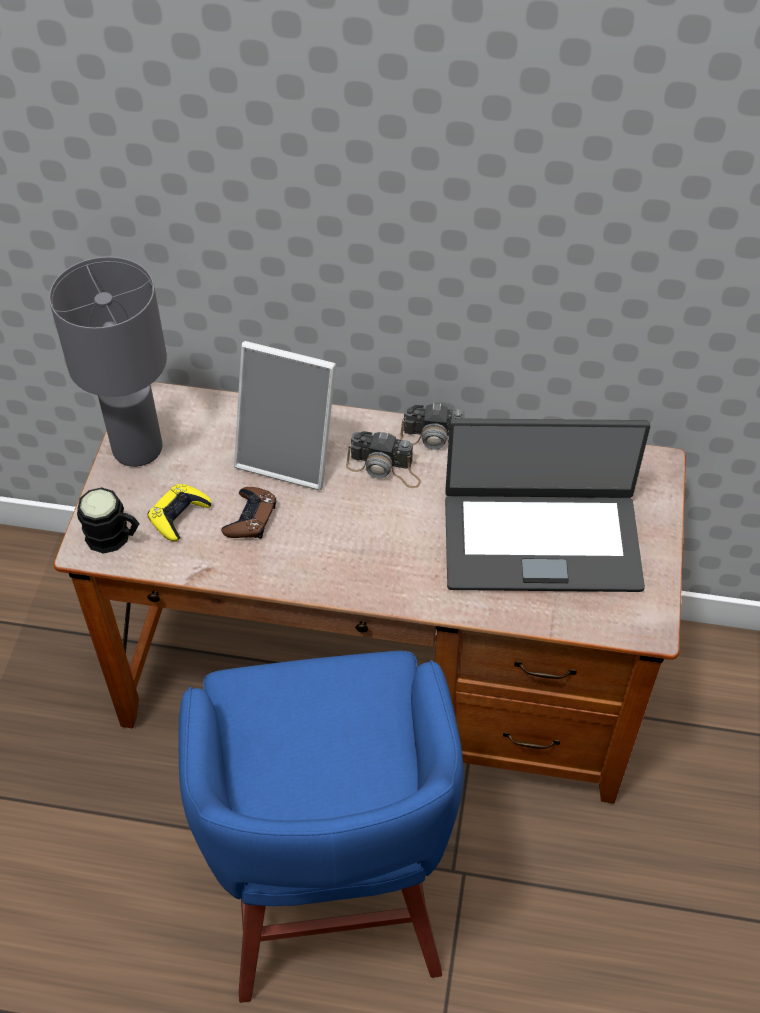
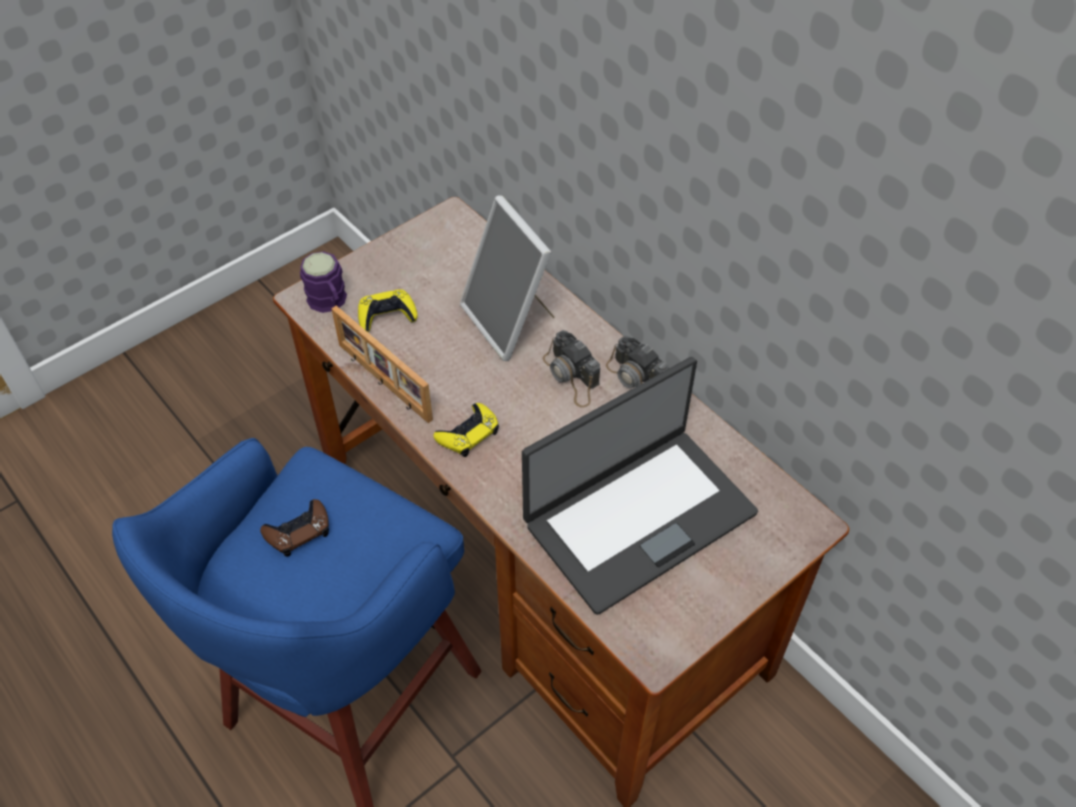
camera: 40 degrees right, 0 degrees up
(115, 537) = (330, 302): black mug -> purple mug
(137, 450) = (408, 250): grey table lamp -> none
(237, 573) = (383, 383): none -> picture frame
(250, 518) = (433, 349): brown game controller -> brown game controller (298, 531)
(352, 566) = (468, 434): none -> yellow game controller
(541, 540) = (638, 516): laptop -> laptop turned 75 degrees counterclockwise

